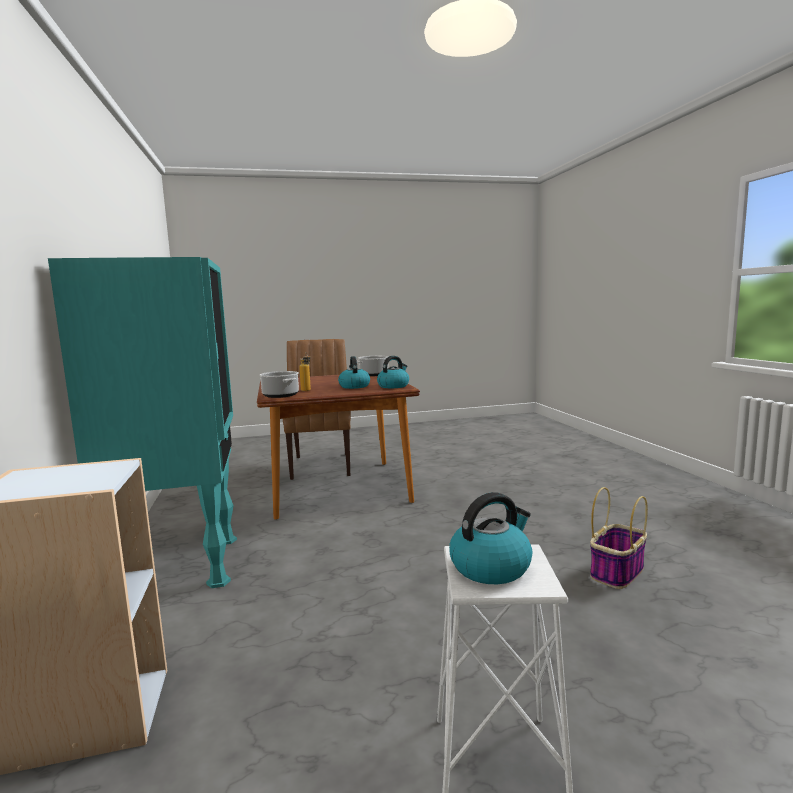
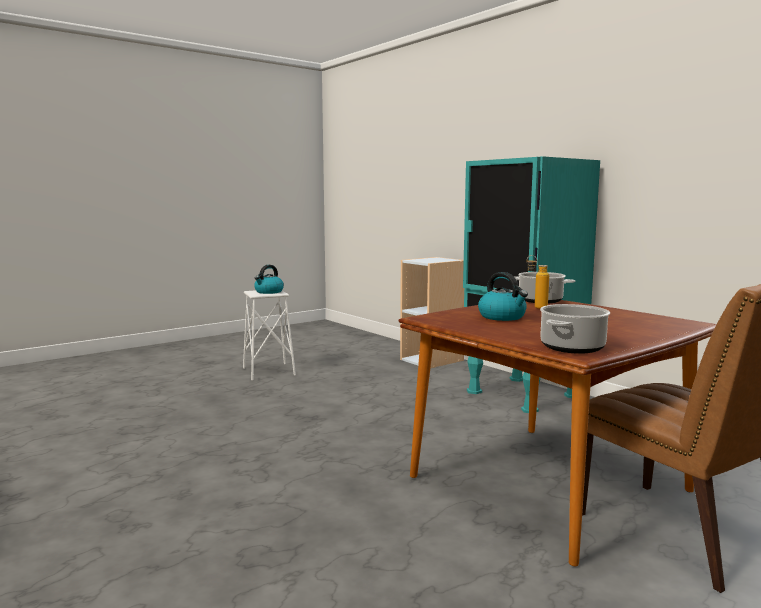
camera: 155 degrees right, 0 degrees up
(393, 386) = (447, 320): kettle -> none
(617, 572) = (176, 438): basket -> none

